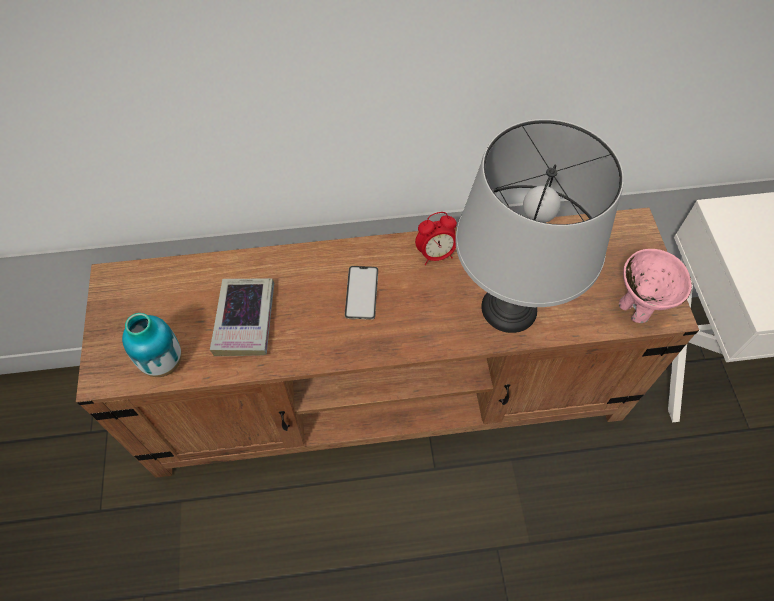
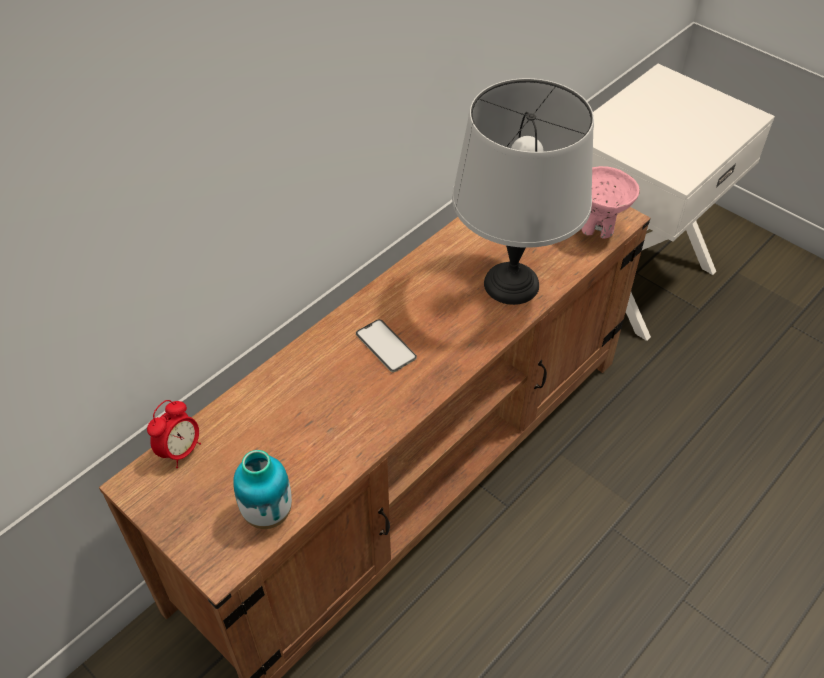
camera: 40 degrees left, 10 degrees down
(245, 320) = (307, 431): book -> none
(435, 254) = (415, 281): alarm clock -> alarm clock (180, 451)

